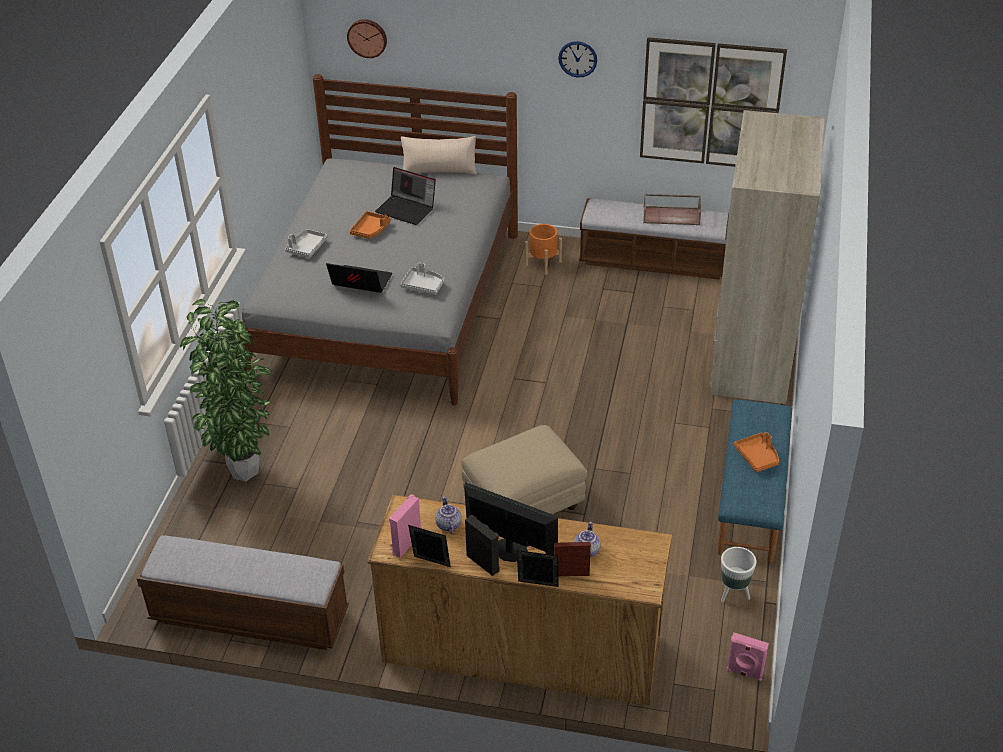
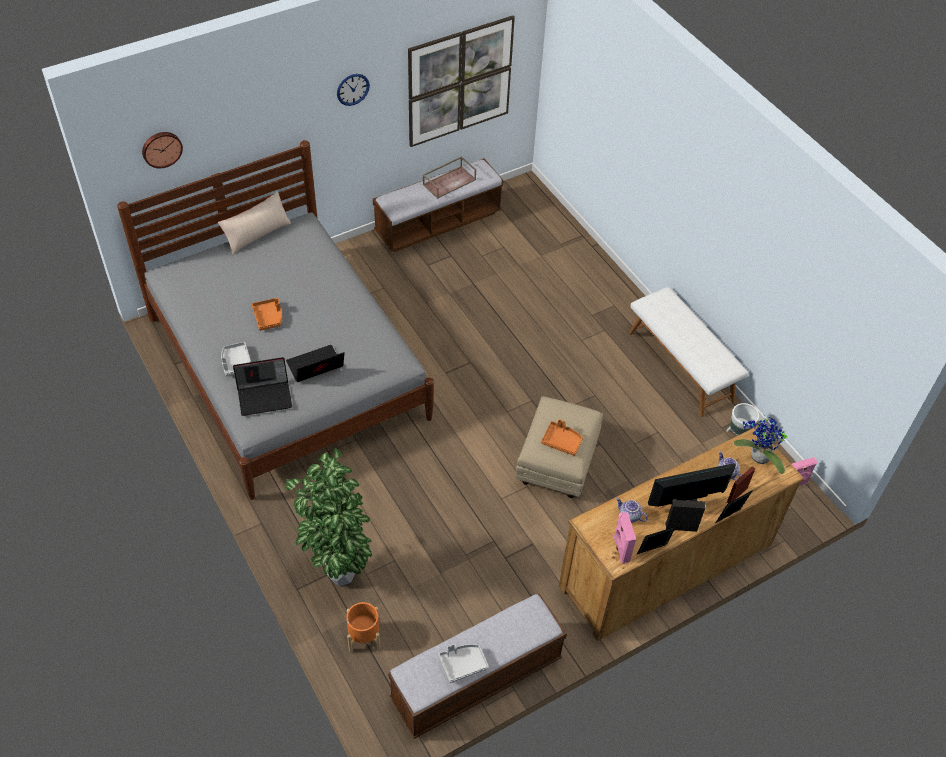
camera: 45 degrees left, 10 degrees up
(407, 209) = (275, 283): laptop -> laptop (265, 396)
(423, 285) = (365, 341): grey tray -> grey tray (462, 664)
(543, 263) = (364, 268): orange planter -> orange planter (364, 637)
(635, 559) = (757, 458): none -> potted plant
(751, 356) = (574, 261): beige wardrobe -> none
(751, 500) = (681, 366): blue bench -> white bench
(757, 457) = (691, 335): orange tray -> orange tray (561, 441)

